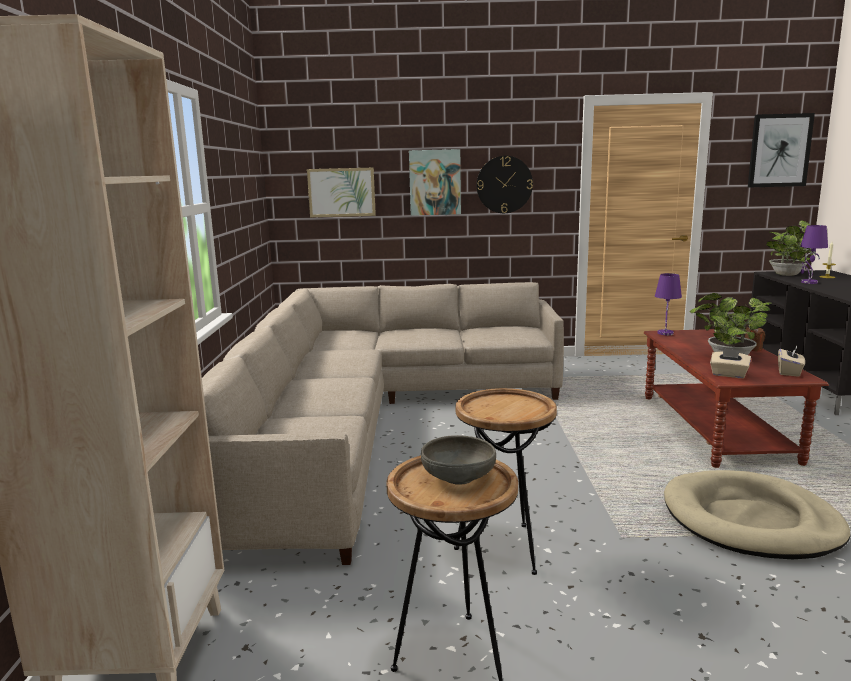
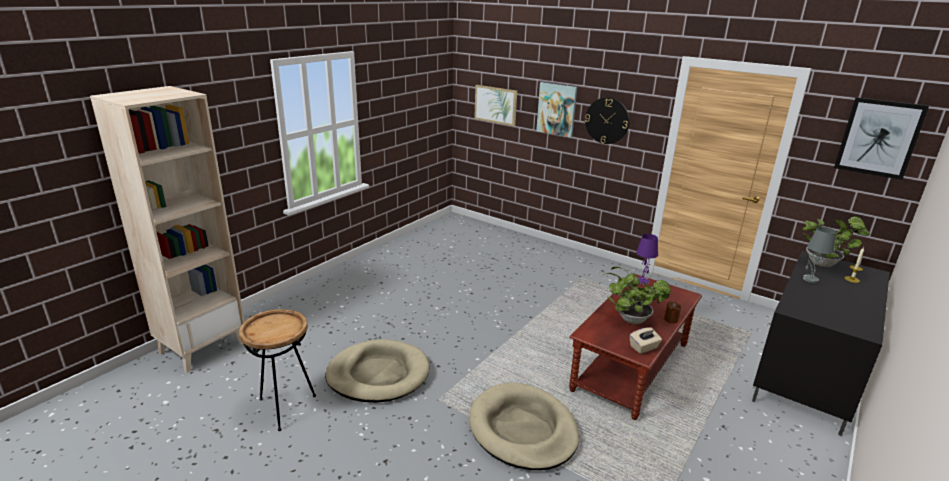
camera: 35 degrees right, 10 degrees up
(373, 421) = (436, 273): beige sofa -> none
(458, 477) = (280, 326): grey bowl -> none
(504, 548) = (378, 374): brown side table -> beige dog bed
(728, 375) = (595, 331): beige tissue box -> none
(808, 282) = (810, 279): purple table lamp -> grey table lamp

